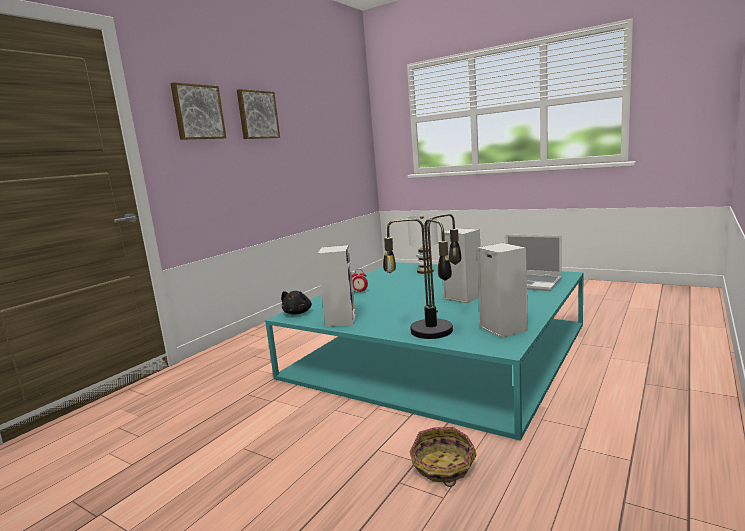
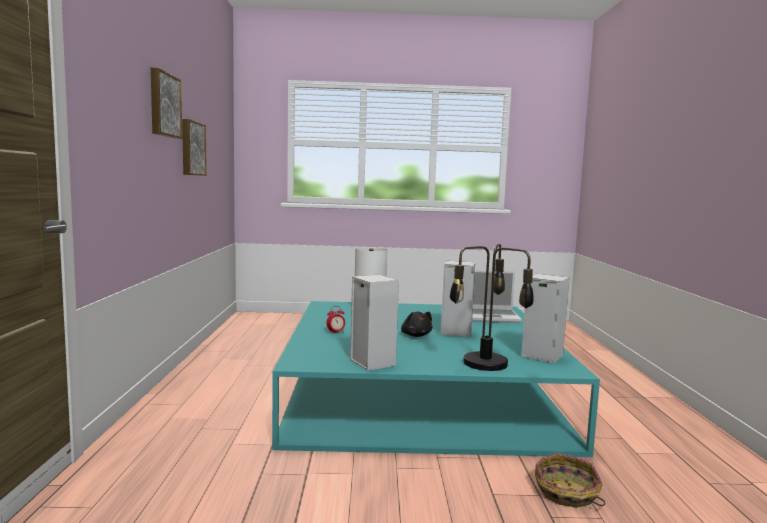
camera: 35 degrees left, 5 degrees down
(197, 112) = (119, 87): picture -> picture (191, 148)
(298, 313) = (302, 359): black plush toy -> black plush toy (416, 335)

